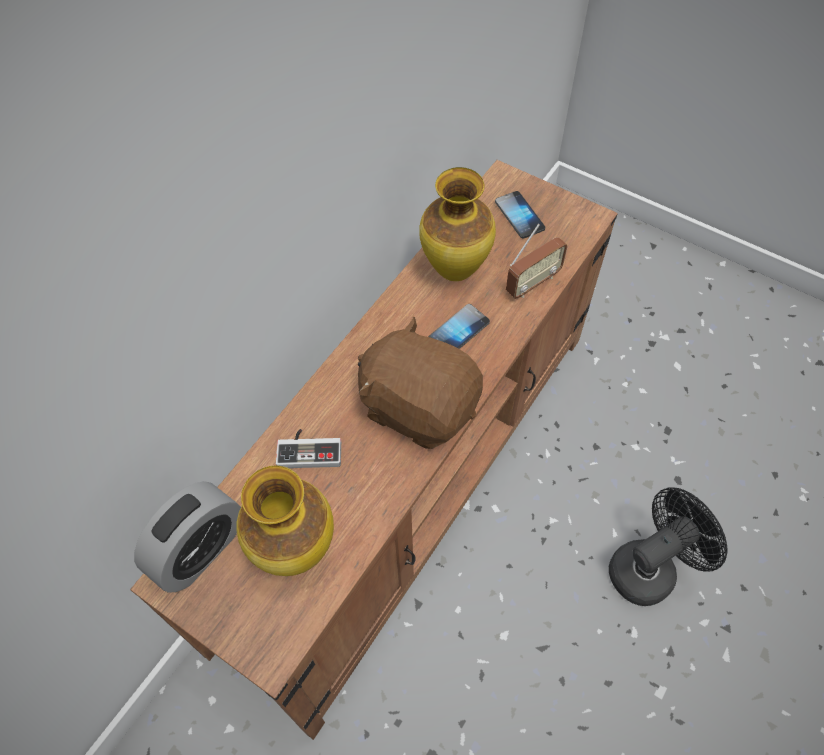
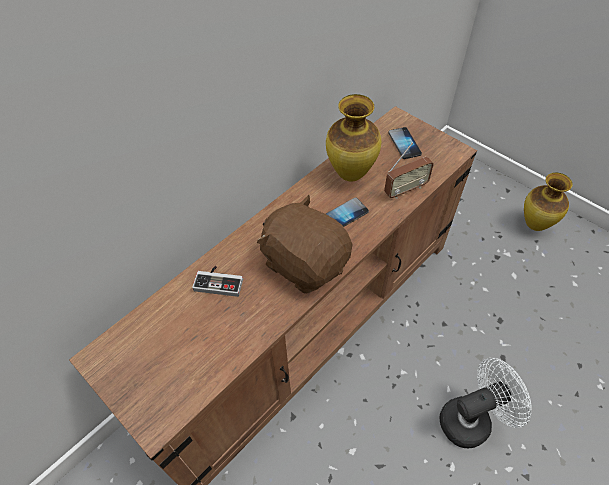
camera: 10 degrees right, 5 degrees down
(200, 550) = (124, 340): alarm clock -> none
(294, 551) = (191, 352): vase -> vase (534, 225)
(649, 567) = (471, 419): black fan -> white fan

